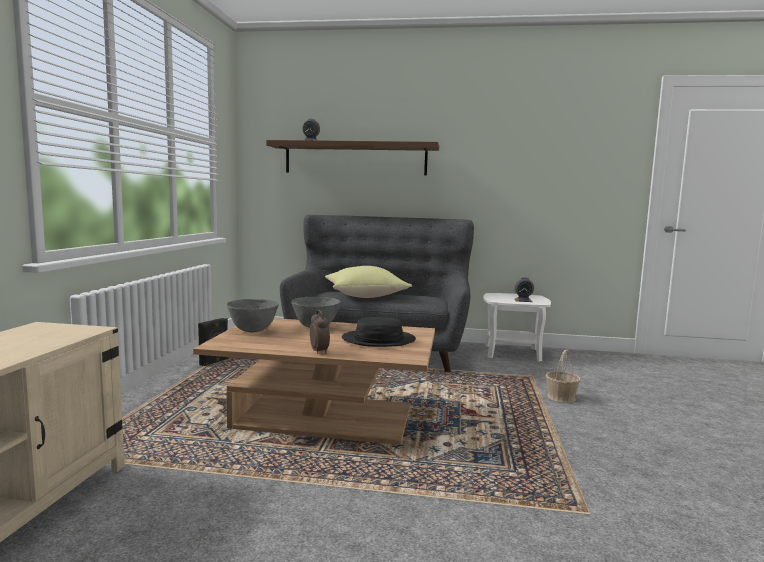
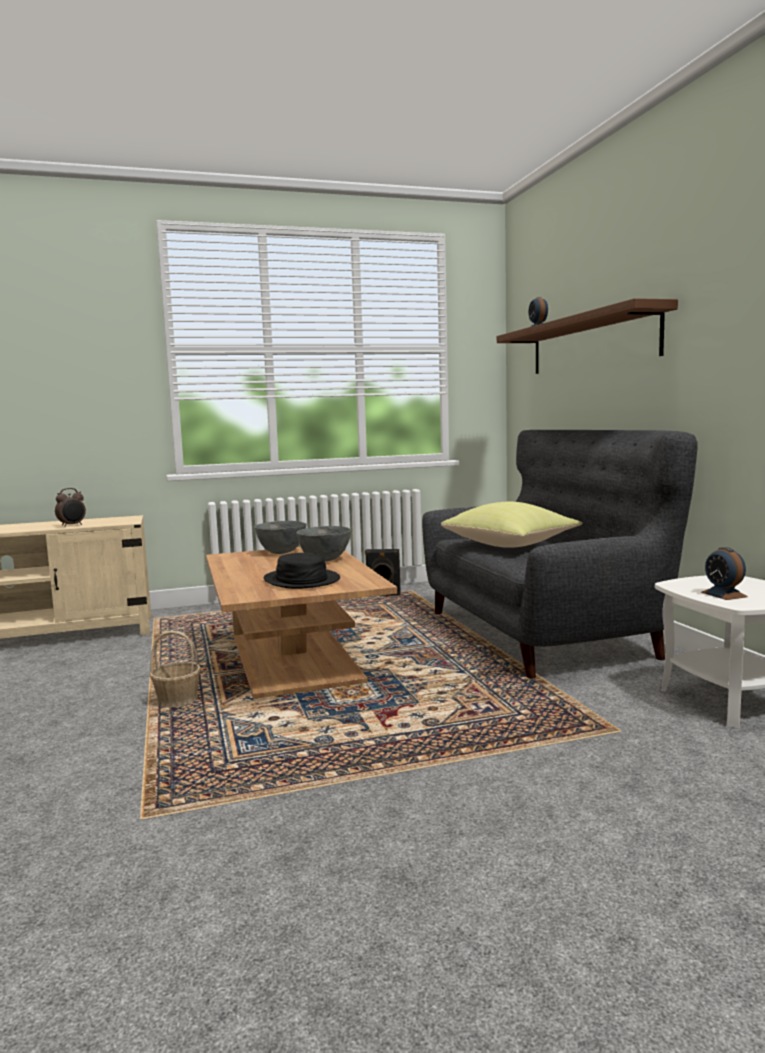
camera: 65 degrees right, 0 degrees up
(320, 351) = (231, 575): alarm clock -> alarm clock (72, 525)
(561, 397) = (548, 765): basket -> basket (177, 700)

